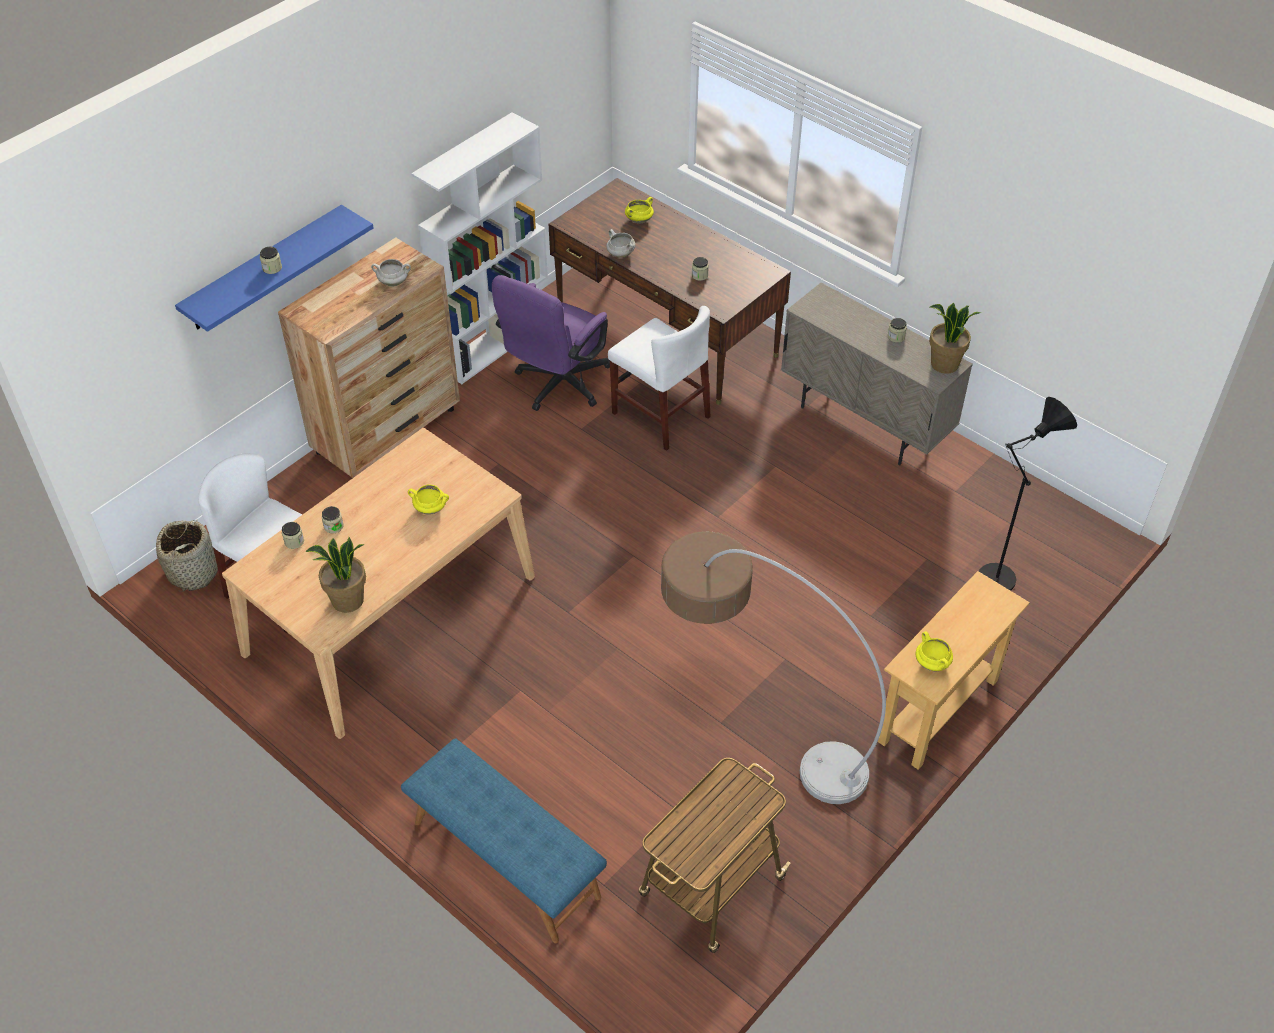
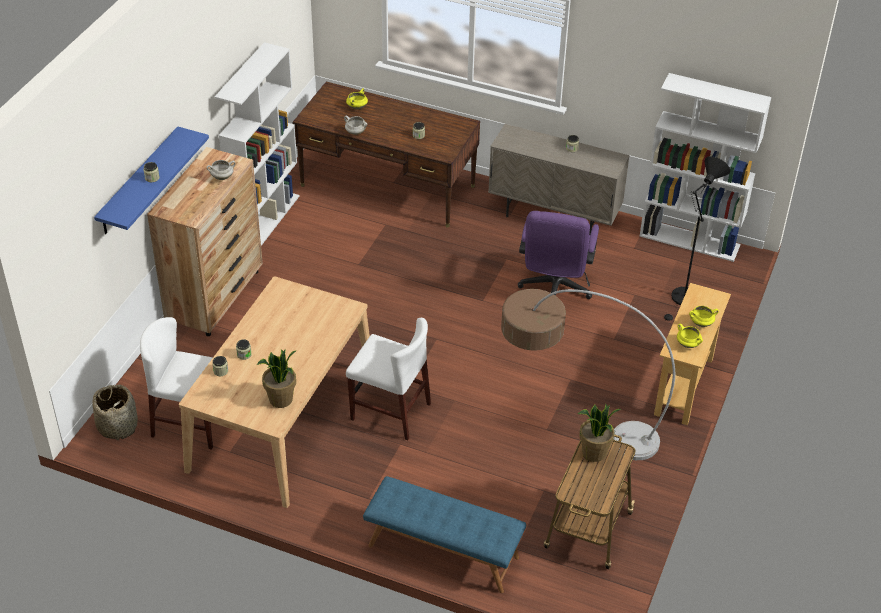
camera: 20 degrees left, 5 degrees down
(431, 508) = (308, 327): yellow cooking pot -> yellow cooking pot (701, 323)
(557, 386) = (326, 239): purple office chair -> purple office chair (554, 290)
(660, 415) = (410, 243): white chair -> white chair (390, 411)
(944, 364) = (612, 159): potted plant -> potted plant (594, 453)
(1040, 498) = (690, 240): none -> white bookcase

